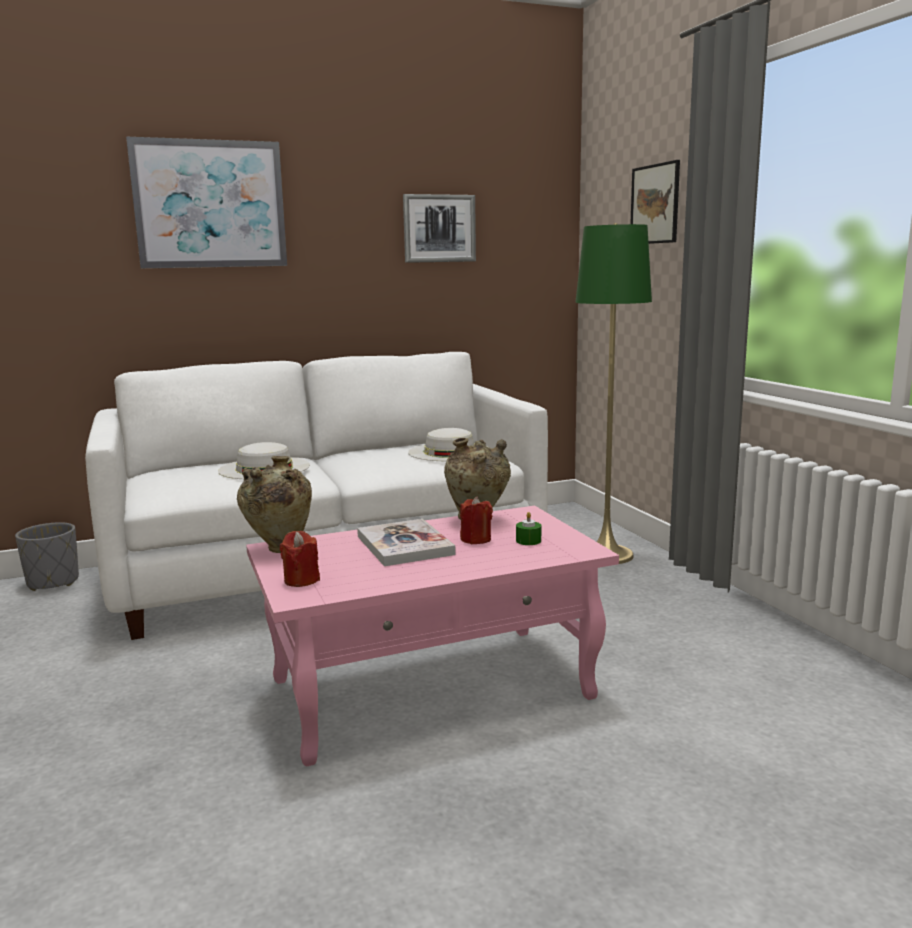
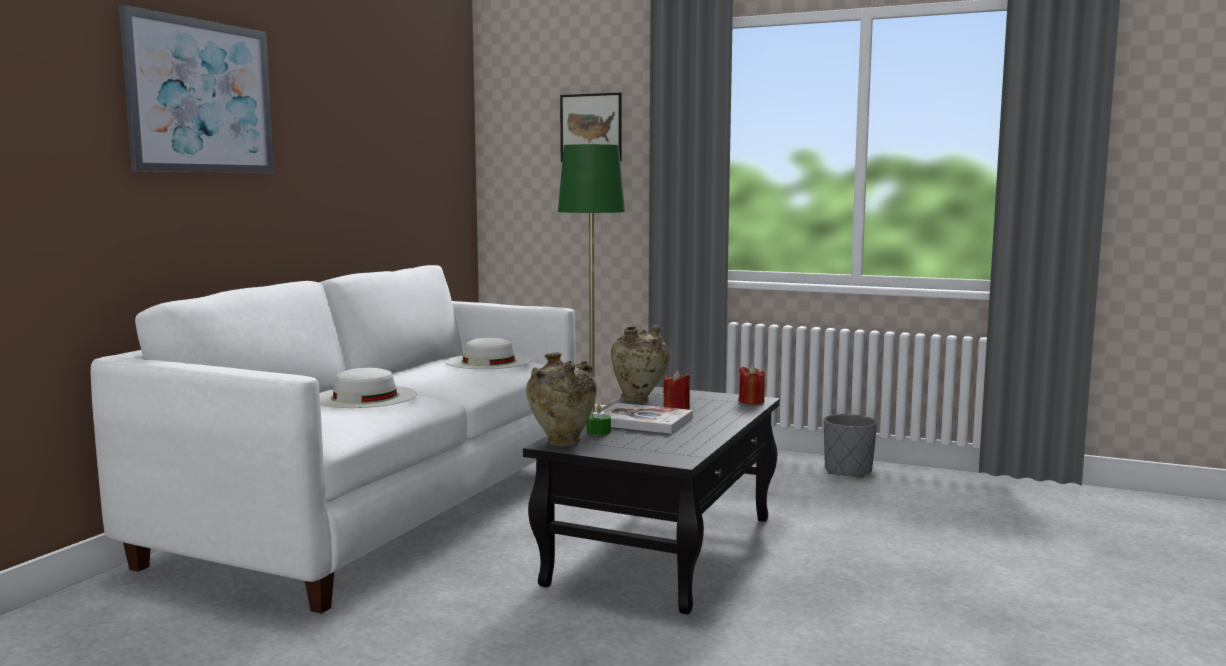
camera: 45 degrees left, 5 degrees down
(53, 582) = (55, 612): grey planter -> grey planter (847, 471)
(301, 580) = (646, 452): red candle -> red candle (751, 401)
(433, 688) = (664, 549): pink coffee table -> black coffee table
(439, 228) = (386, 138): picture -> none
(528, 541) = (709, 402): green candle -> green candle (598, 432)

